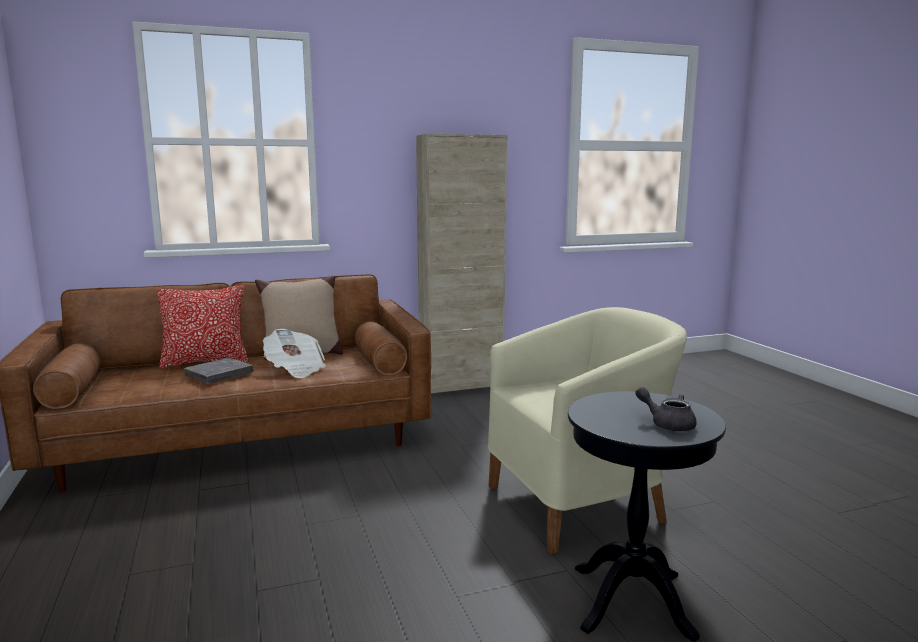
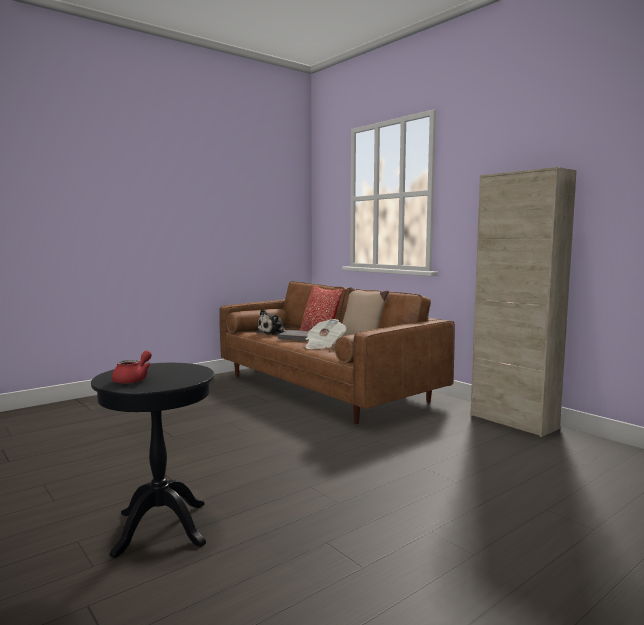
camera: 70 degrees right, 5 degrees down
(141, 383) = (273, 333): none -> plush toy
(580, 504) = (305, 496): beige armchair -> none
(667, 424) = (133, 379): grey teapot -> red teapot

